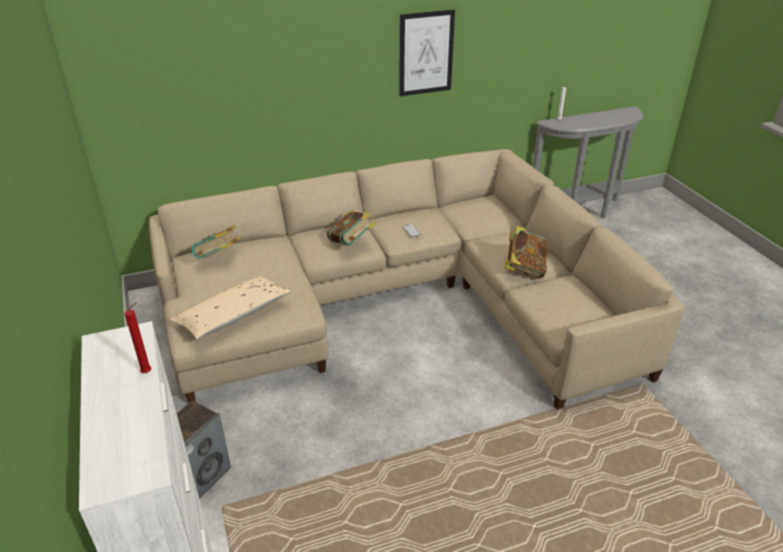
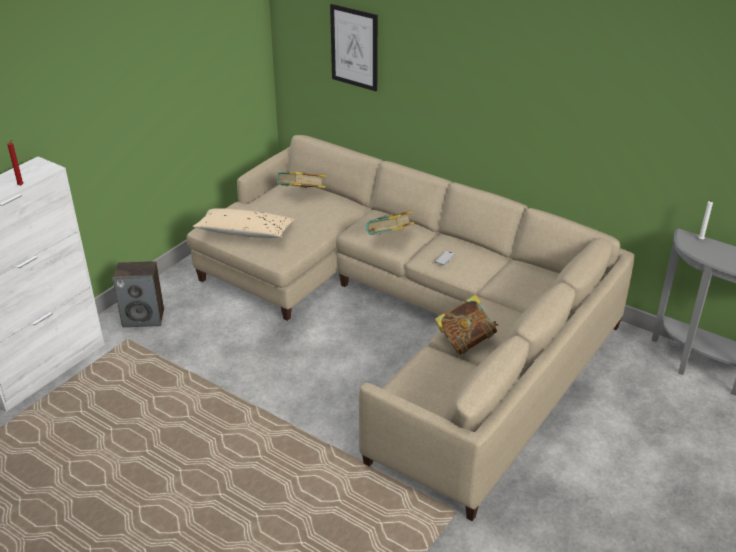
camera: 55 degrees right, 0 degrees up
(426, 53) = (551, 96): picture -> picture (354, 47)

